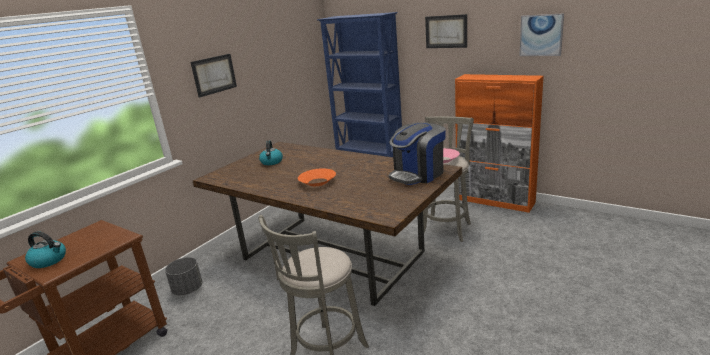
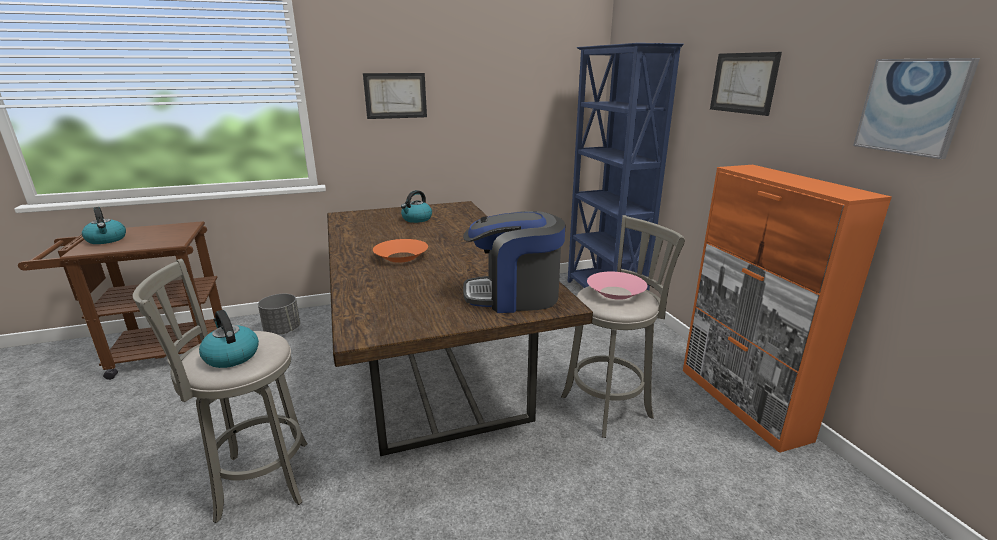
camera: 35 degrees right, 0 degrees up
(322, 263) = (231, 356): none -> kettle

